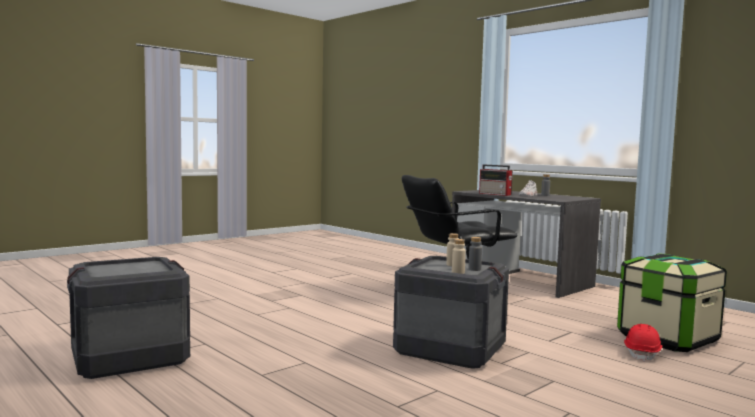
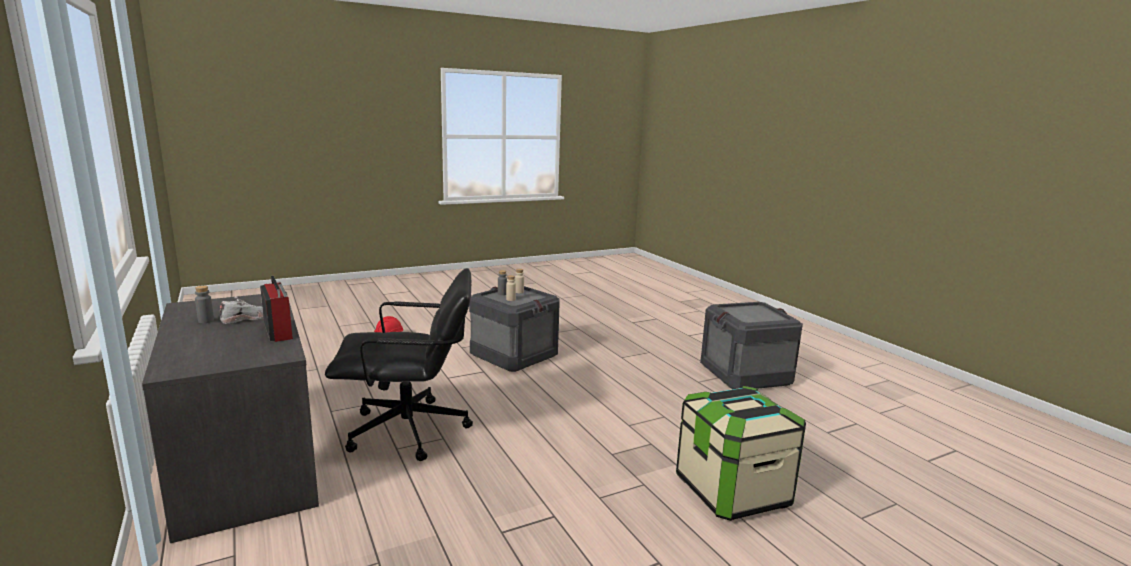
camera: 165 degrees left, 10 degrees up
(667, 339) = (336, 345): storage box -> storage box (732, 491)

